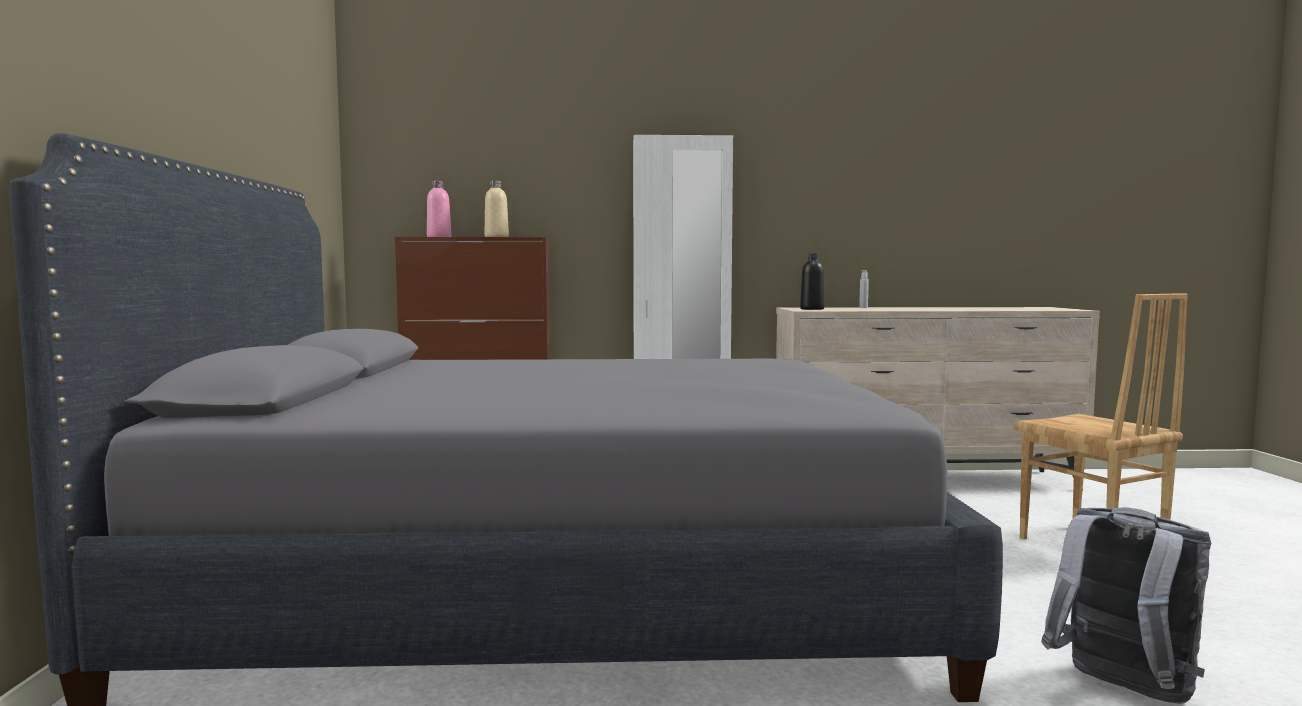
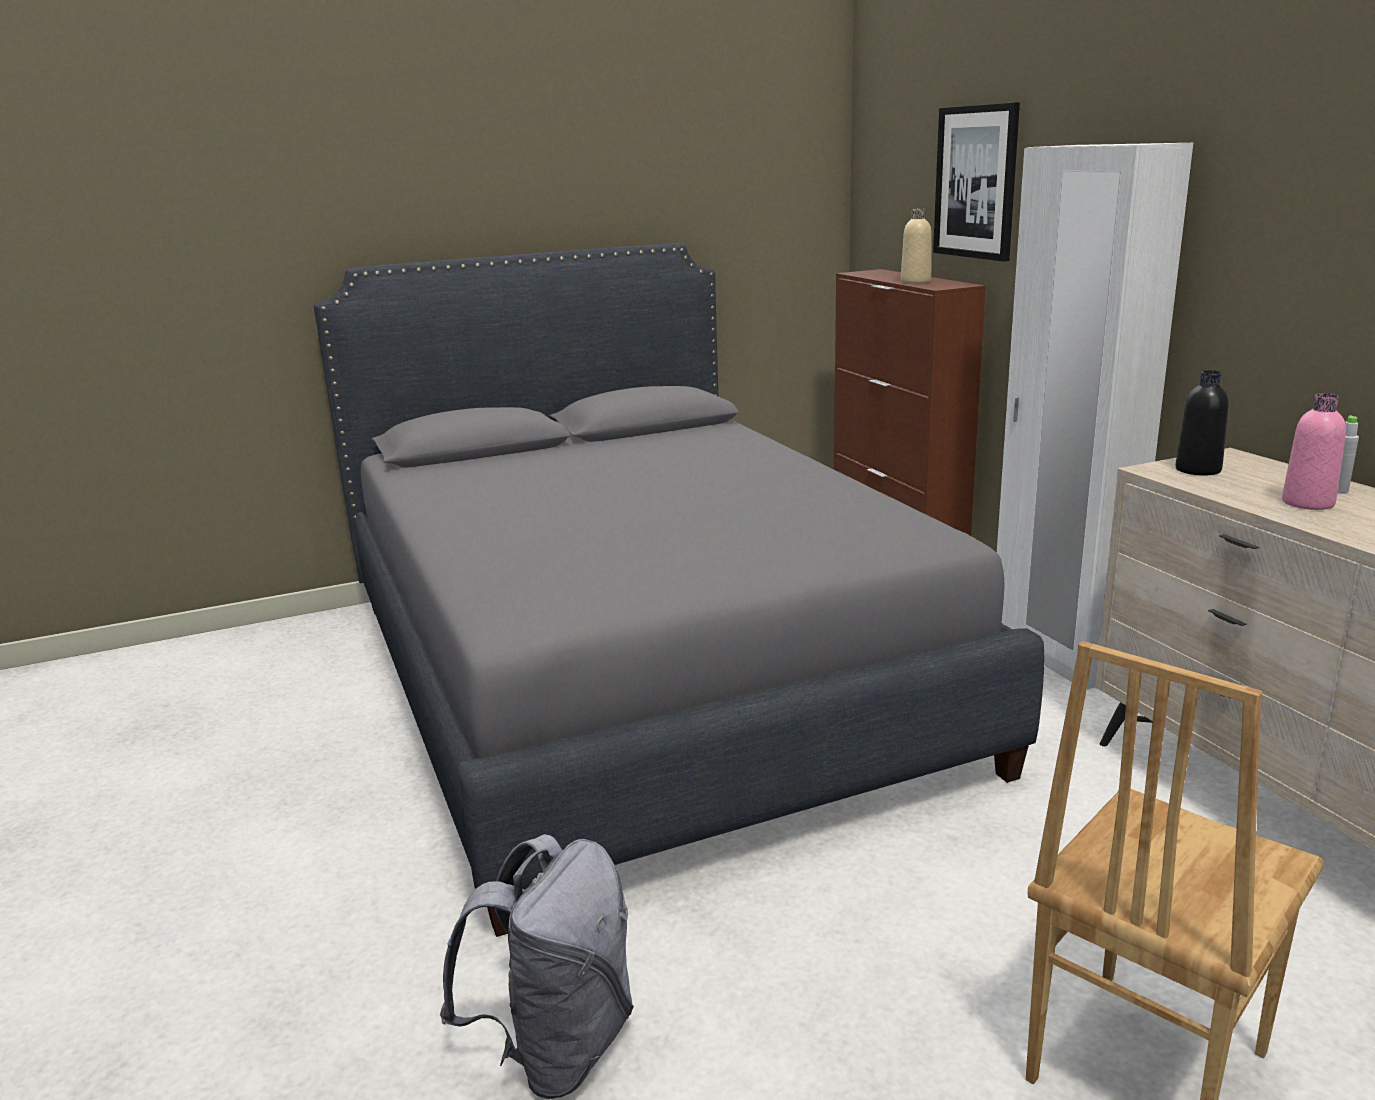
camera: 70 degrees right, 15 degrees up
(439, 237) = (879, 274): pink bottle -> pink bottle (1307, 503)
(525, 167) = (976, 182): none -> picture

